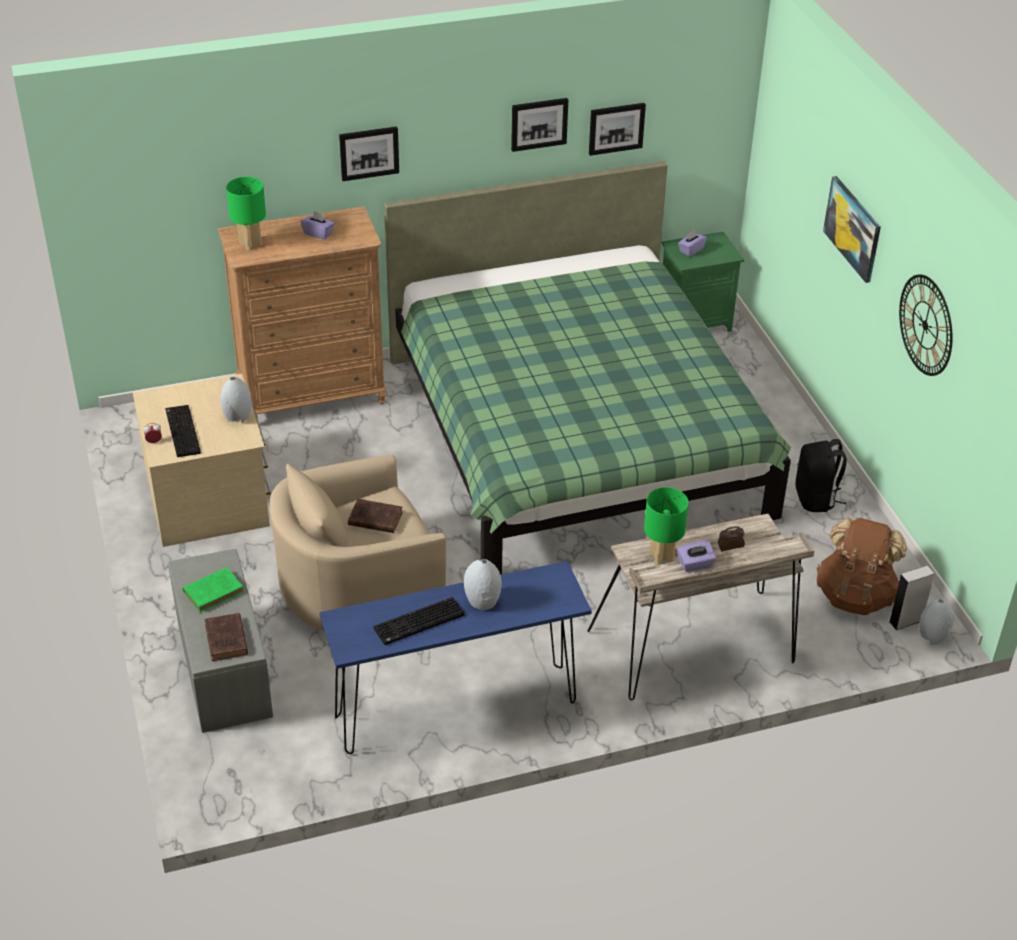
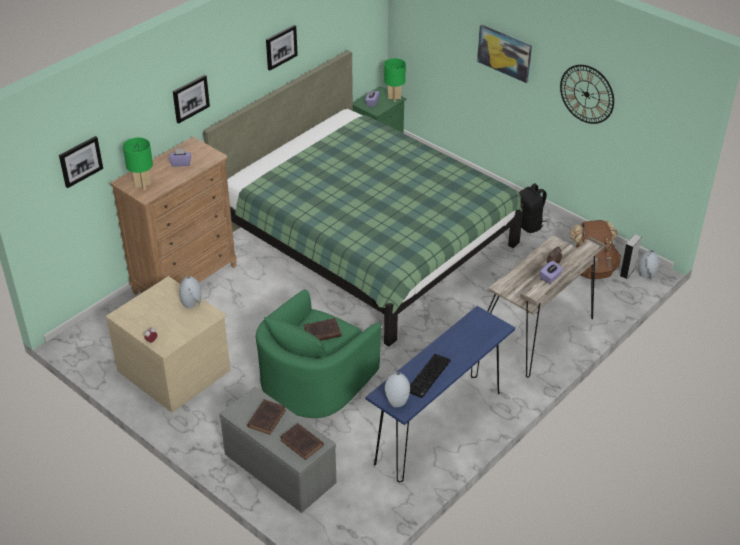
camera: 30 degrees left, 0 degrees up
(181, 431) = (163, 327): keyboard -> none
(215, 591) = (267, 418): green book -> brown book
(356, 582) = (315, 380): beige armchair -> green armchair
(483, 602) = (453, 348): grey vase -> grey vase (397, 401)
(616, 128) = (321, 36): picture -> picture (80, 161)
(661, 557) = (520, 283): green table lamp -> green table lamp (394, 98)

